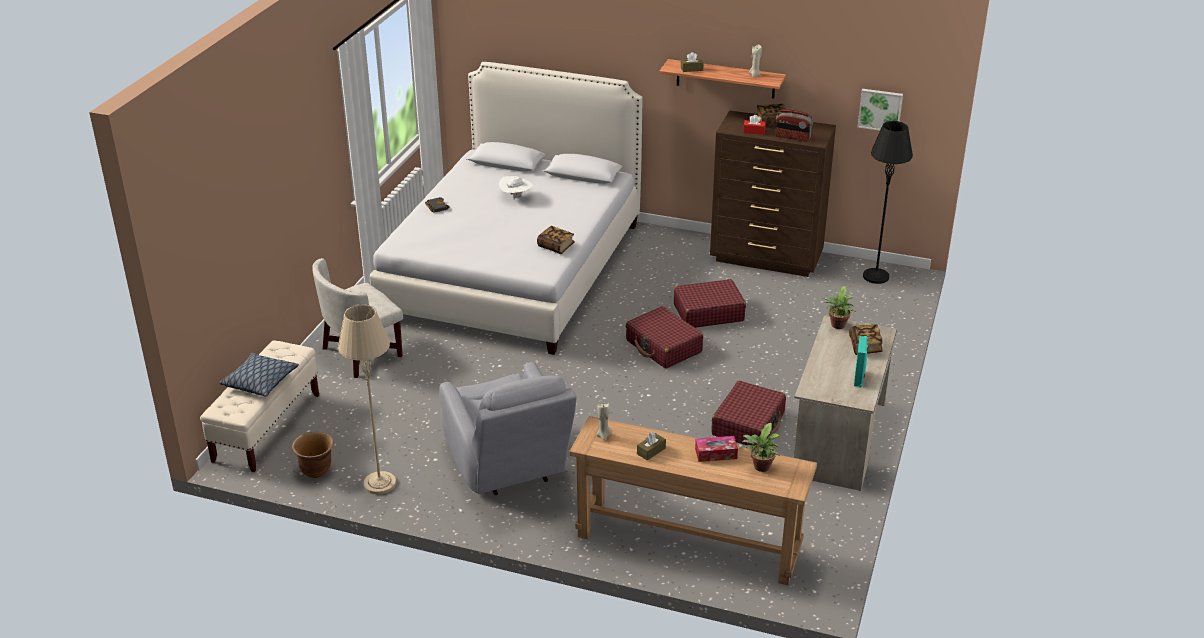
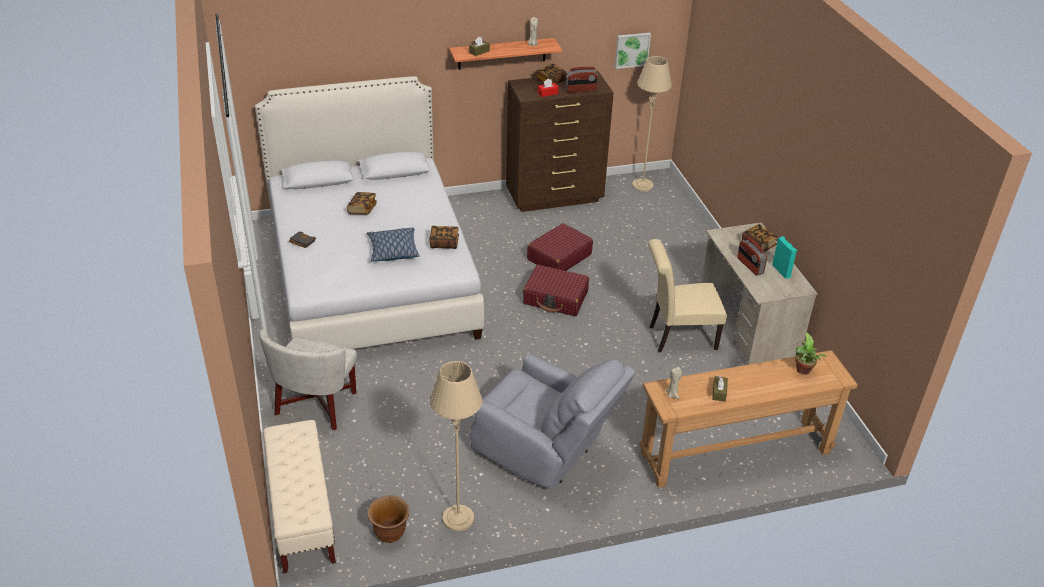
camera: 35 degrees left, 5 degrees up
(260, 381) = (299, 474): pillow -> pillow (393, 250)
(516, 197) = (362, 209): white hat -> book
(716, 454) = (763, 373): tissue box -> none
(748, 424) = (678, 337): red suitcase -> beige chair
(829, 362) = (749, 266): none -> radio
(837, 326) = (723, 235): potted plant -> none
(876, 276) = (642, 185): black floor lamp -> beige floor lamp

